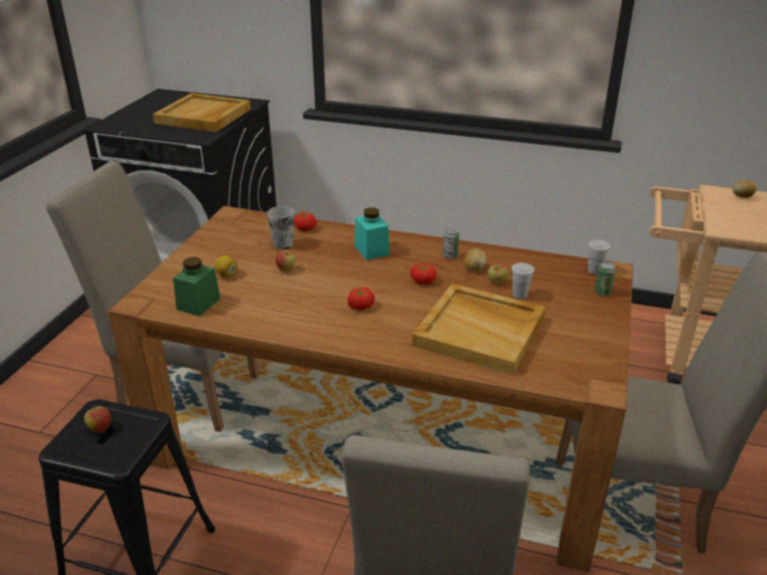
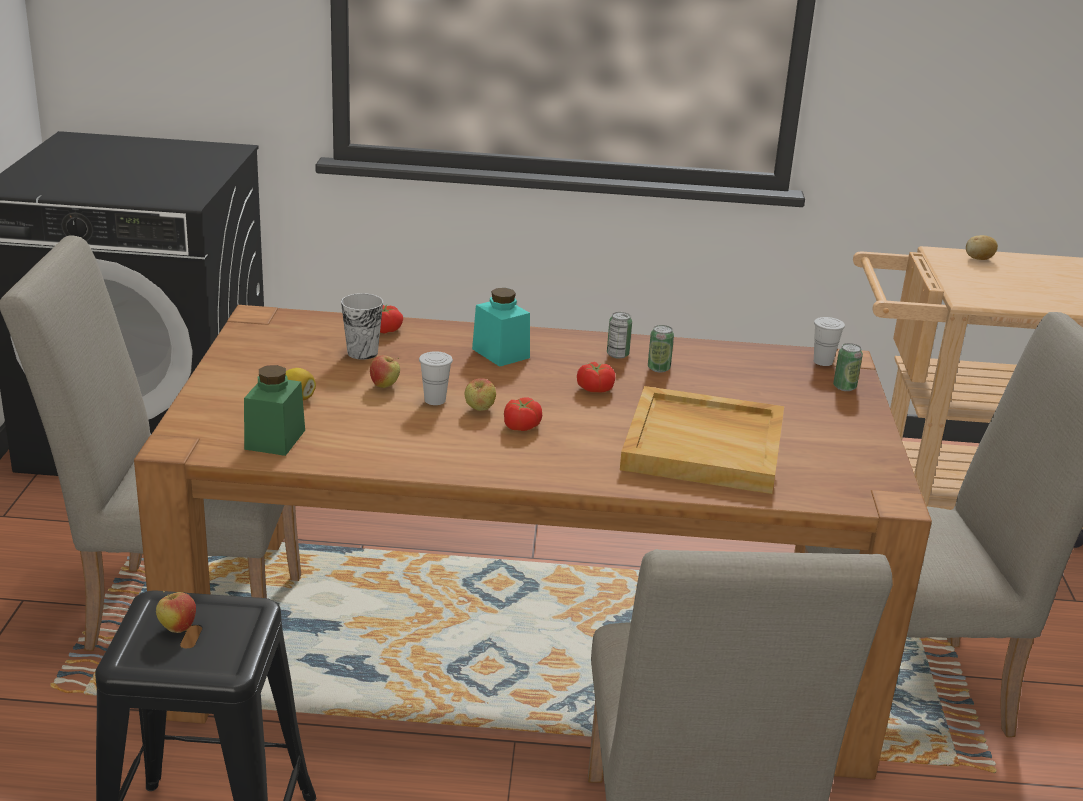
camera: 15 degrees left, 5 degrees down
(203, 116) = (165, 171): beige tray -> none
(474, 268) = (658, 368): potato -> can
(497, 283) = (699, 384): apple -> apple (479, 410)
(520, 295) = (737, 398): white cup -> white cup (435, 400)

